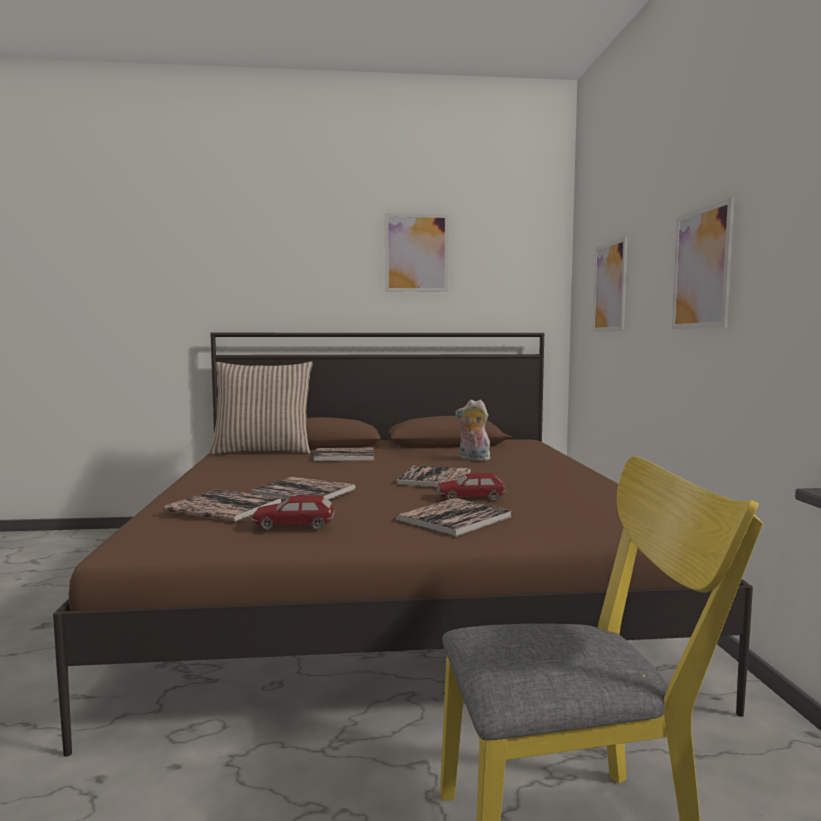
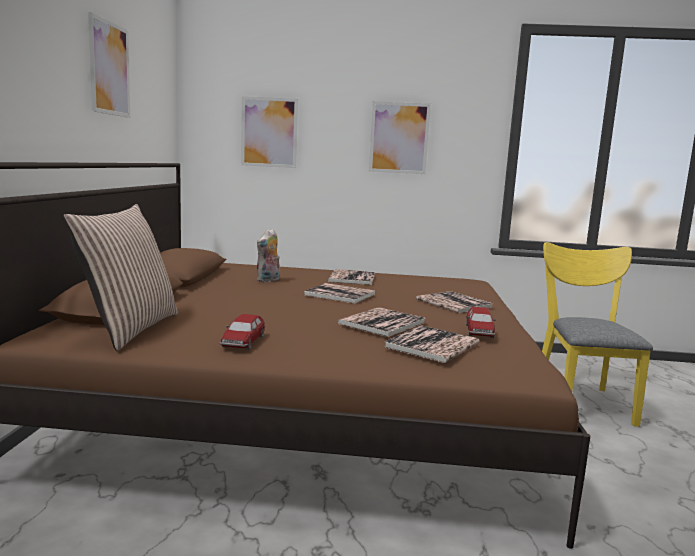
camera: 80 degrees left, 5 degrees up
(344, 456) = (207, 305): book -> book (352, 278)
(470, 497) = (399, 295): toy car -> toy car (243, 342)

